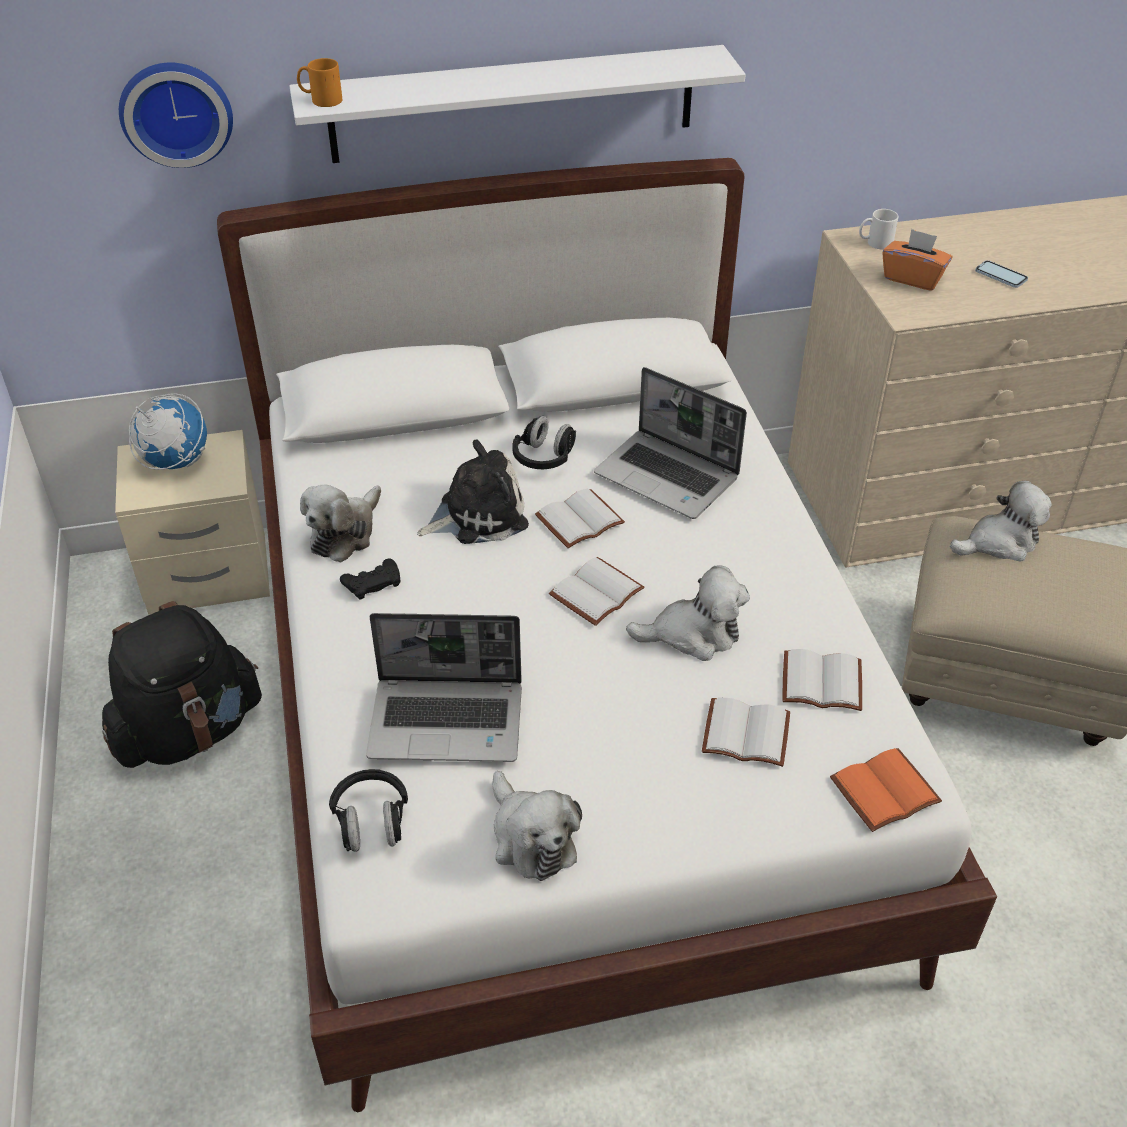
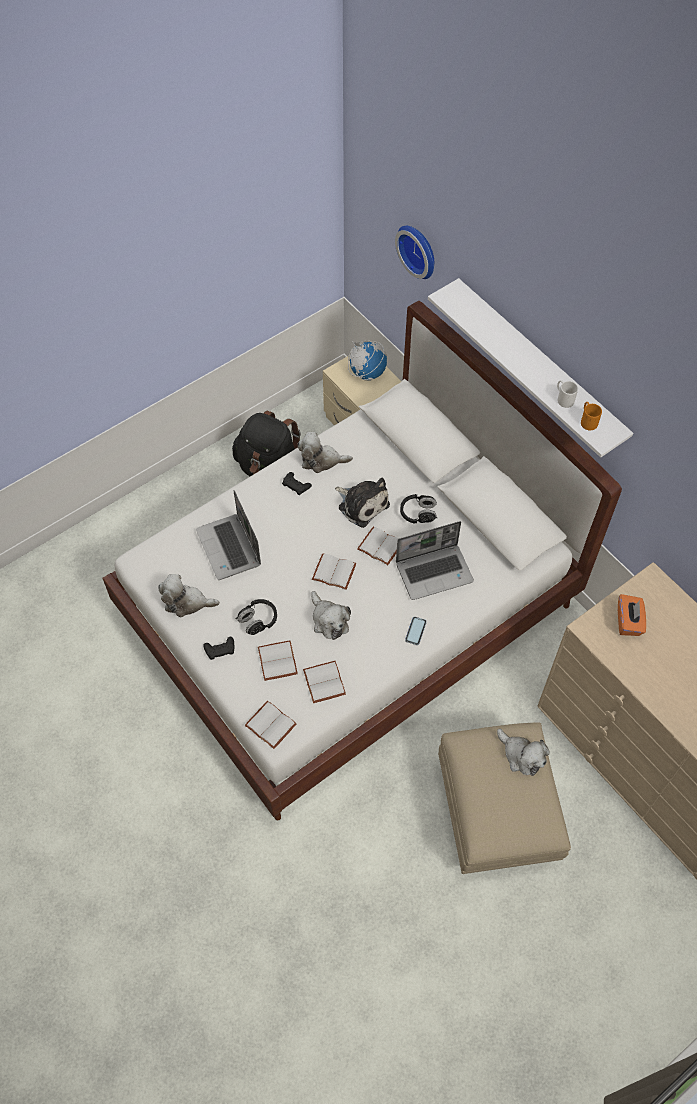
camera: 65 degrees right, 15 degrees up
(320, 100) = (449, 297): orange mug -> orange mug (587, 420)
(371, 822) = (169, 545): black headphones -> black headphones (258, 620)
(531, 838) = (187, 602): plush toy -> plush toy turned 60 degrees clockwise
(668, 476) = (434, 571): laptop -> laptop turned 120 degrees counterclockwise
(675, 817) = (220, 649): none -> black game controller
(874, 243) = (655, 592): white mug -> white mug (563, 398)
(885, 793) = (269, 725): orange book -> white book
(1000, 276) = (663, 668): phone -> phone (415, 631)

